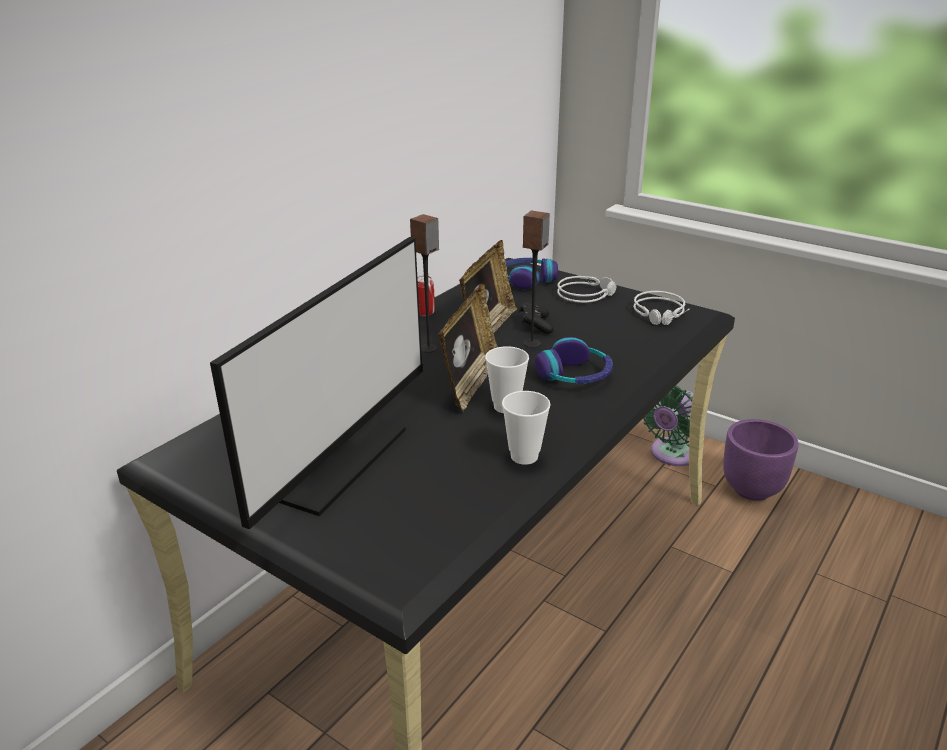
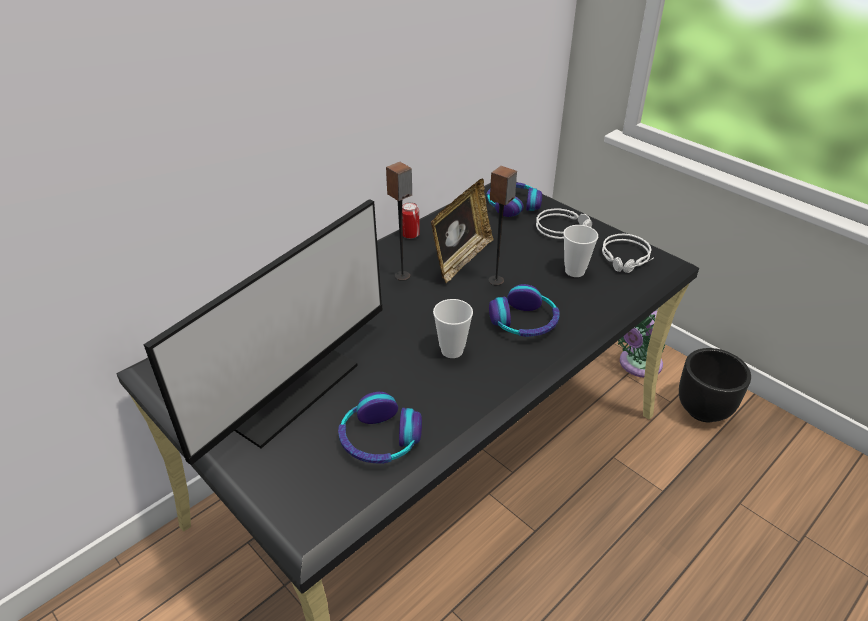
camera: 10 degrees right, 10 degrees up
(453, 492) = (379, 439): none -> headphones
(470, 384) = (427, 320): picture frame -> none
(524, 456) = (452, 408): cup -> cup (574, 271)
(535, 325) = (505, 260): black game controller -> none
(752, 490) = (703, 411): purple planter -> black planter

